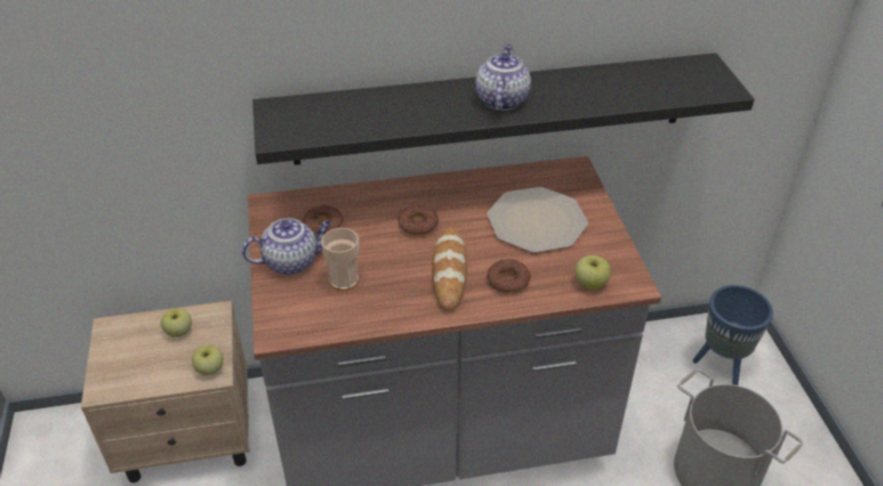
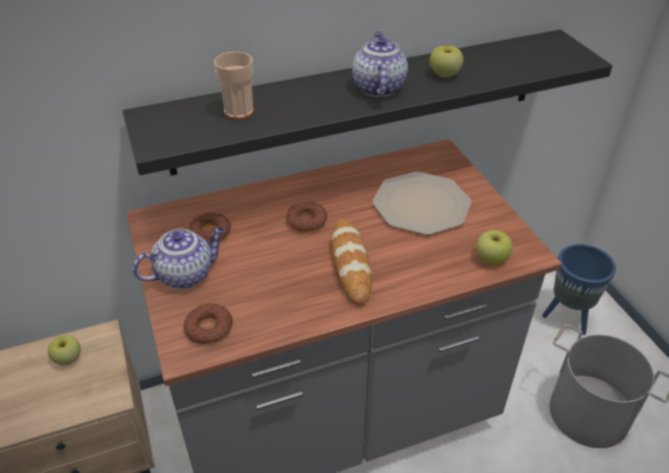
camera: 10 degrees left, 0 degrees up
(210, 369) = (107, 394): apple -> apple (444, 75)
(344, 280) = (245, 287): cup -> cup (239, 111)
(507, 280) = (410, 266): donut -> donut (208, 328)

